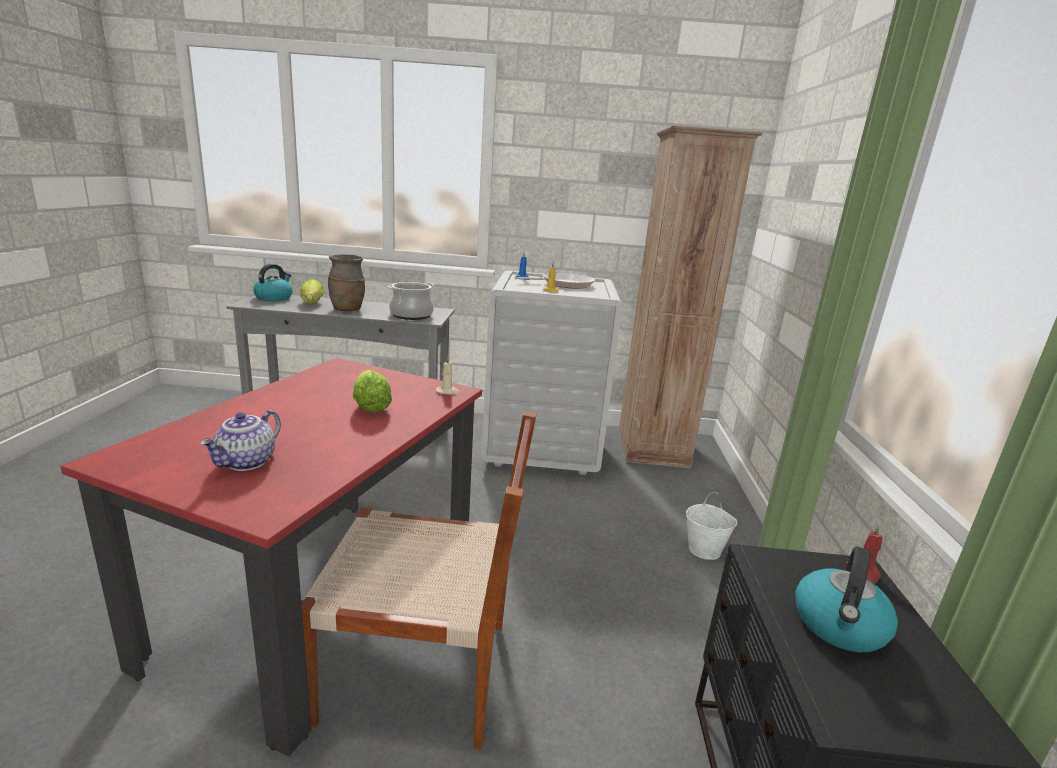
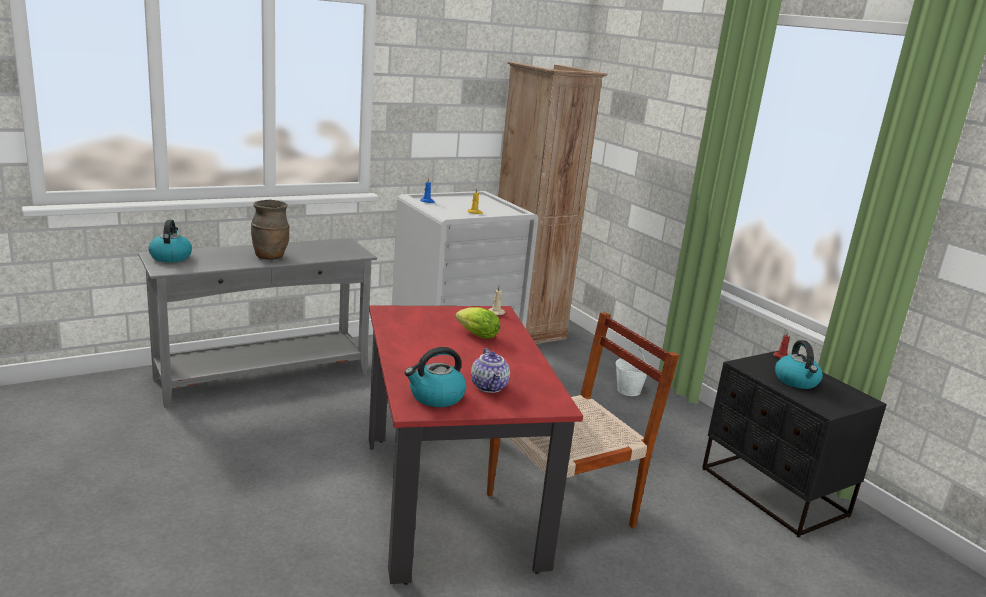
camera: 35 degrees left, 0 degrees up
(165, 454) = (436, 397): none -> kettle
(312, 304) = (224, 257): lettuce -> none
(411, 315) = (335, 252): cooking pot -> none
(564, 284) = (466, 203): frying pan -> none

